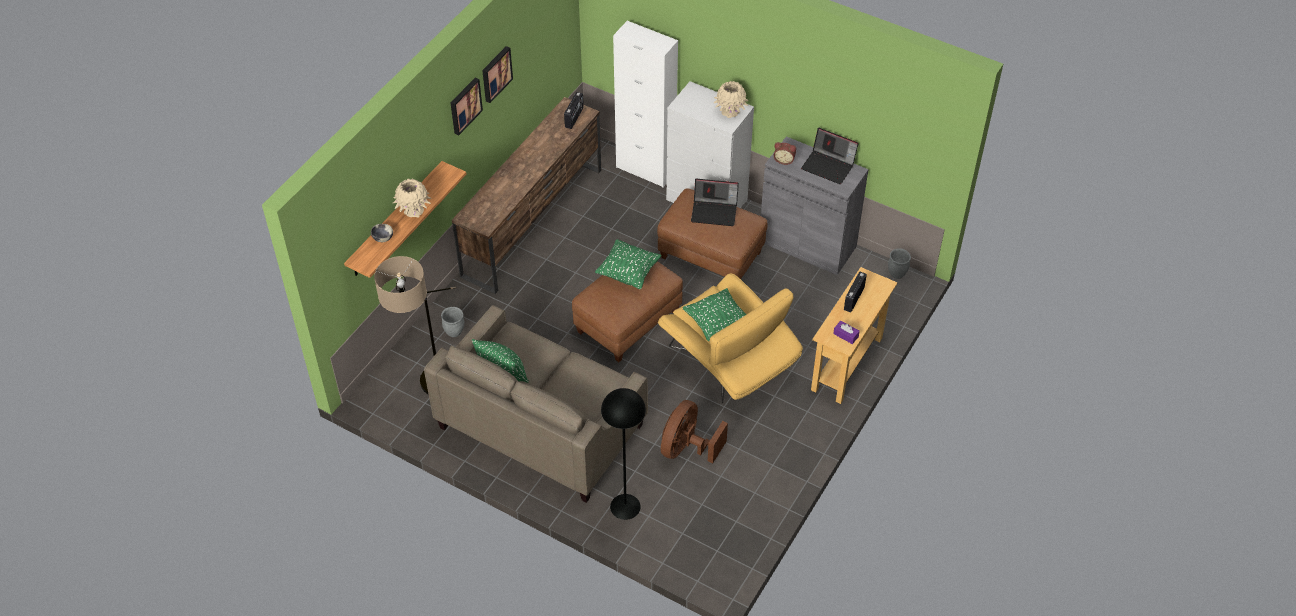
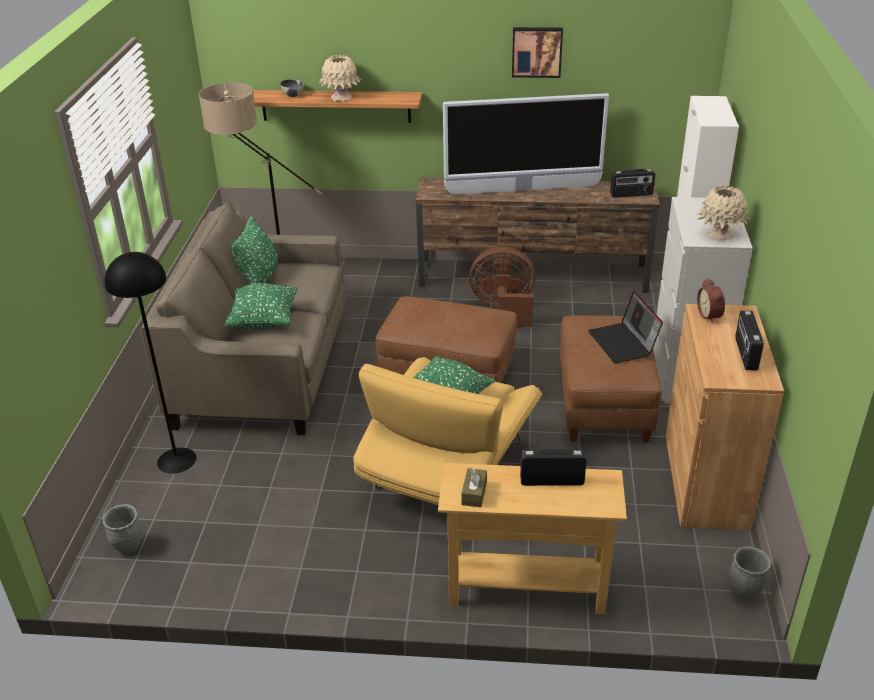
camera: 65 degrees right, 15 degrees down
(454, 333) = (351, 280): grey planter -> grey planter (128, 547)
(464, 105) = (473, 50): picture -> none
(521, 170) = (523, 190): none -> television
(628, 273) = (468, 314): green pillow -> green pillow (264, 321)
(687, 448) = (288, 481): brown fan -> brown fan (504, 309)
(807, 244) = (706, 480): grey cabinet -> brown cabinet
(829, 166) = (745, 354): laptop -> radio
(846, 335) = (474, 493): purple tissue box -> brown tissue box

